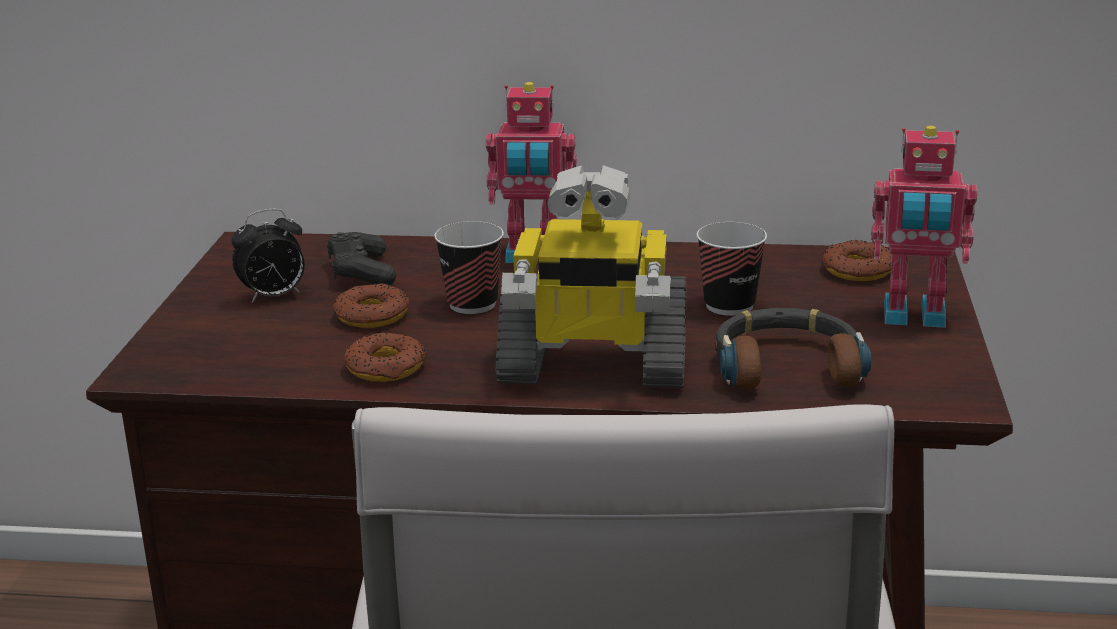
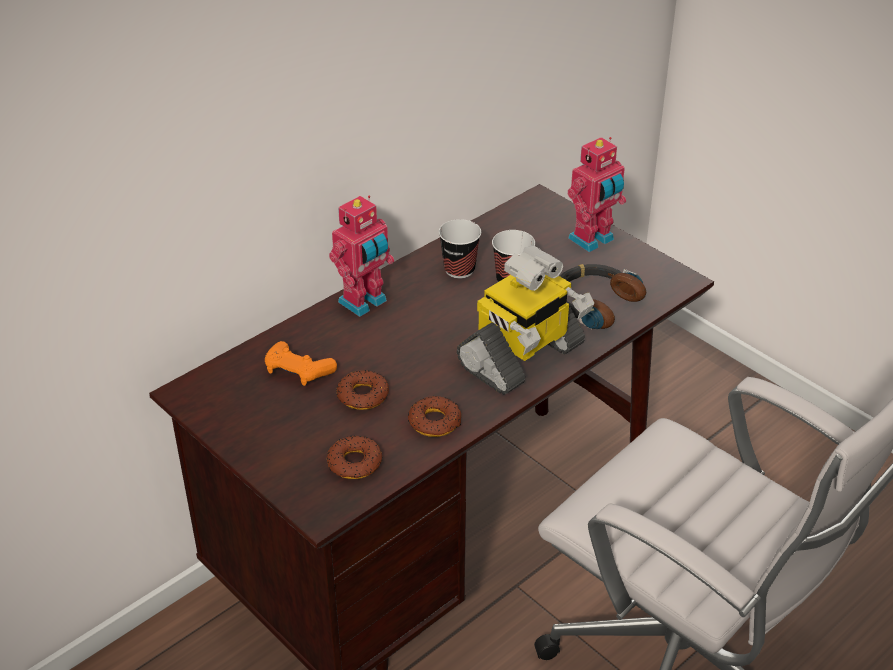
camera: 50 degrees left, 15 degrees up
(273, 297) = (285, 418): alarm clock -> none
(361, 273) = (298, 371): black game controller -> orange game controller
(472, 304) = (397, 355): cup -> cup (459, 269)
(857, 270) = (525, 223): donut -> donut (354, 463)

